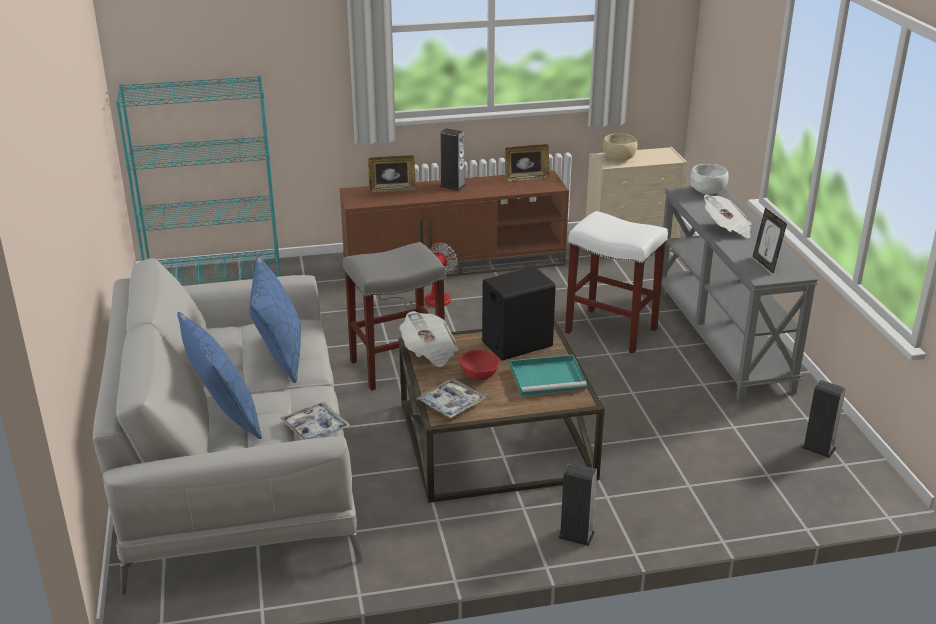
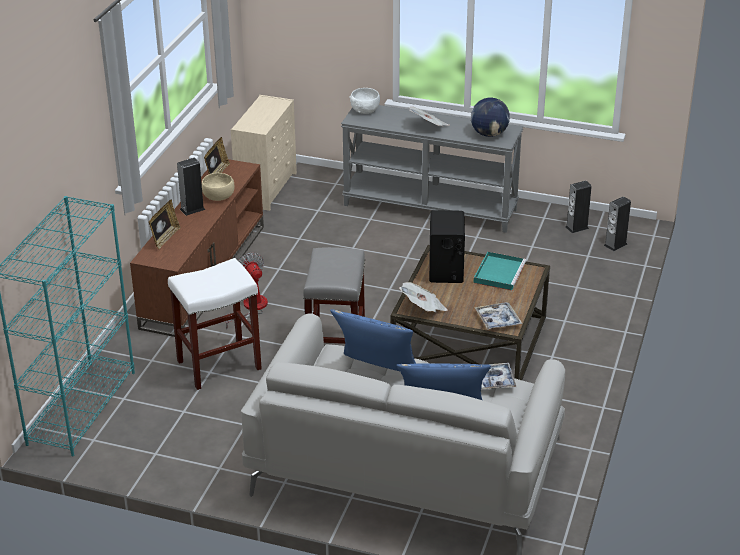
camera: 60 degrees left, 5 degrees up
(479, 375) = (472, 298): red bowl -> none
(576, 535) = (593, 346): speaker -> speaker (615, 245)
(612, 331) = (378, 244): white stool -> white stool (220, 364)
(619, 158) = (256, 121): beige bowl -> beige bowl (219, 197)
(765, 264) = (489, 134): picture frame -> globe

